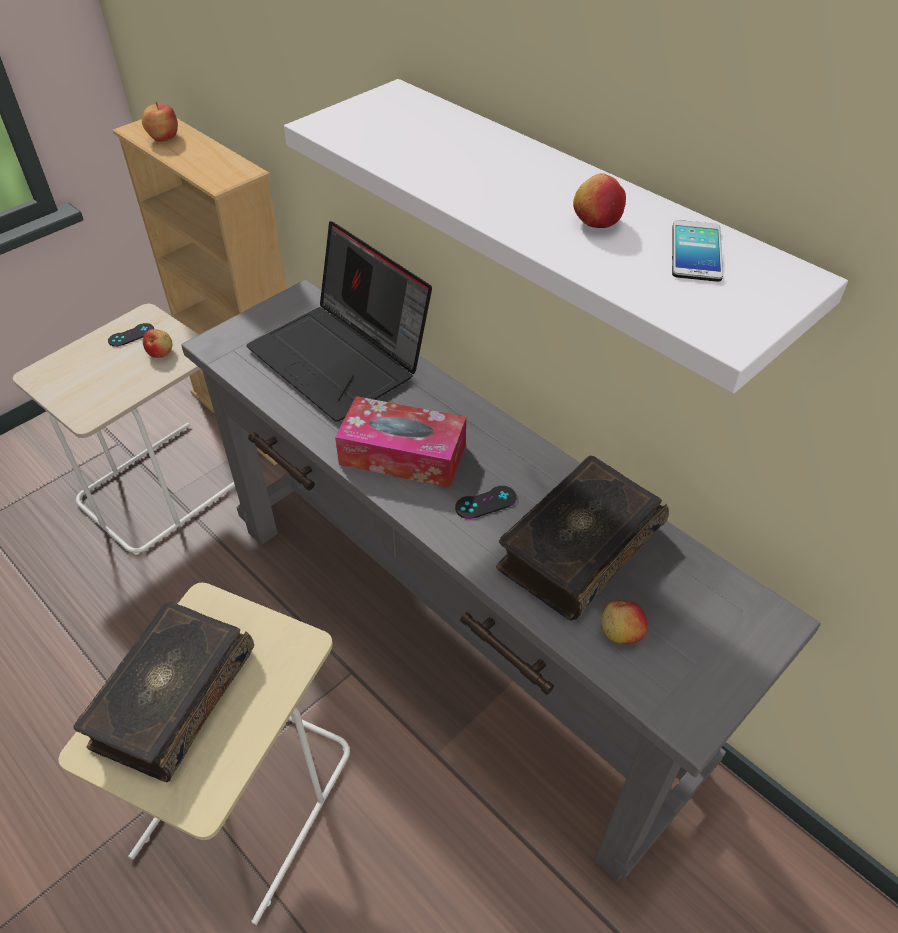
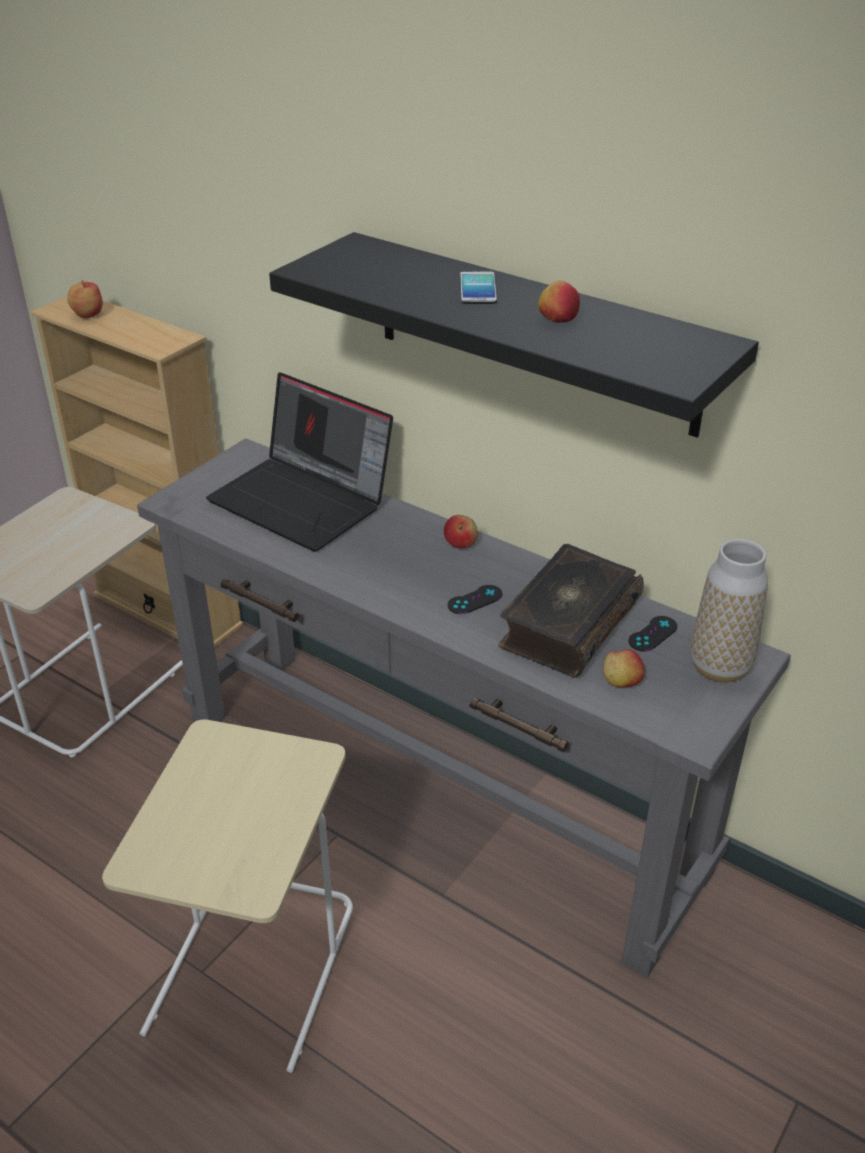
camera: 10 degrees left, 10 degrees down
(131, 335) = (57, 517): black game controller -> black game controller (652, 634)
(160, 352) = (94, 529): apple -> apple (461, 543)
(172, 698) = (201, 815): book -> none
(403, 454) = (386, 571): tissue box -> none
(580, 223) = (534, 333): white shelf -> black shelf
(696, 252) = (641, 333): phone -> phone (478, 289)
(735, 629) = (719, 667): none -> vase

